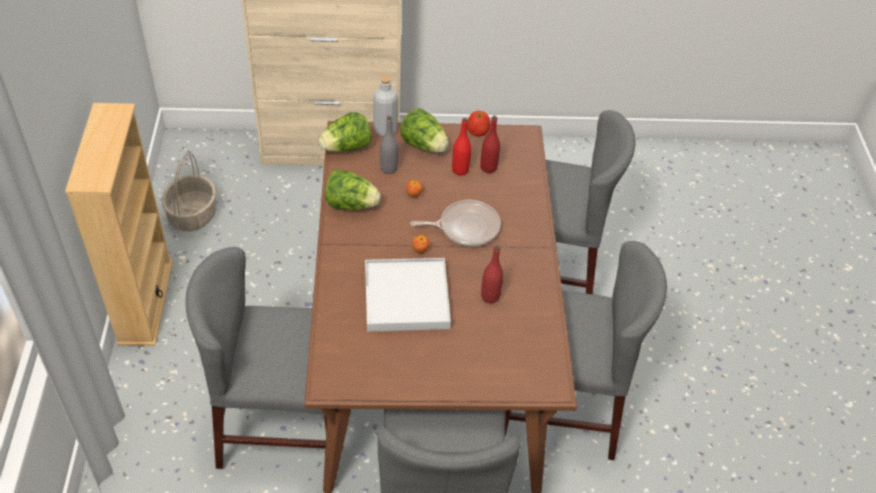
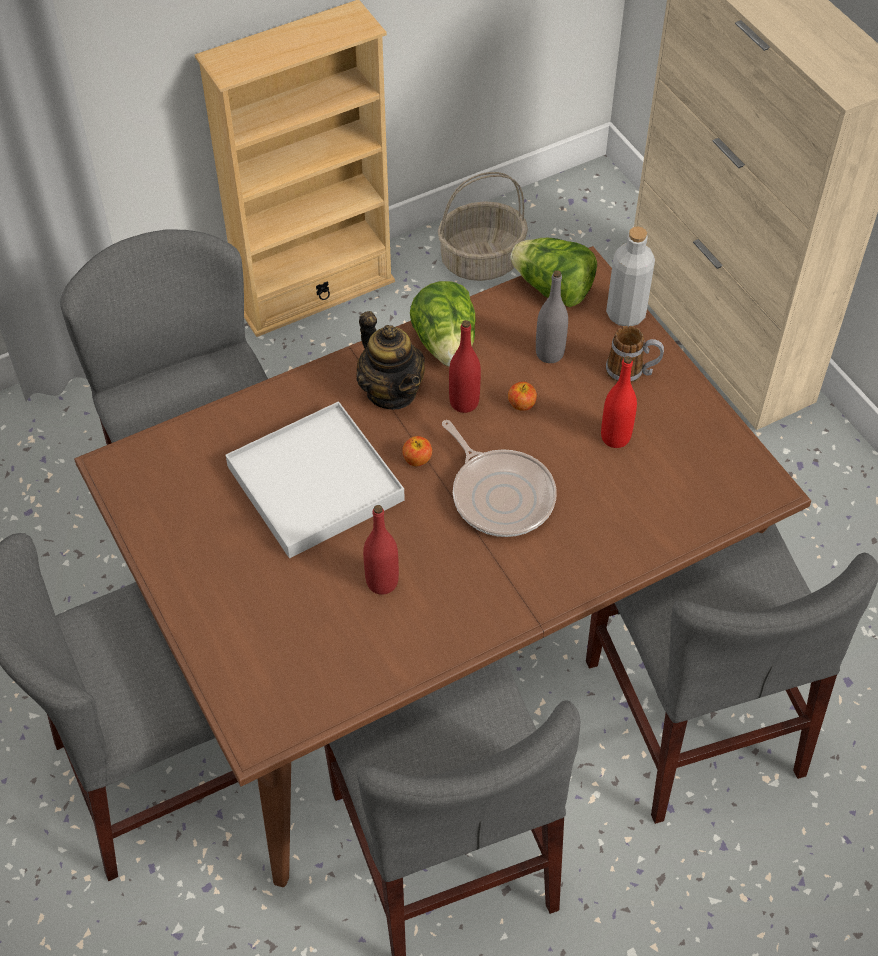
camera: 65 degrees right, 5 degrees up
(366, 240) = (391, 391): none -> teapot
(424, 145) = (632, 372): lettuce -> mug
(478, 131) = (721, 422): apple -> none
(488, 168) = (649, 470): red bottle -> red bottle (464, 402)

